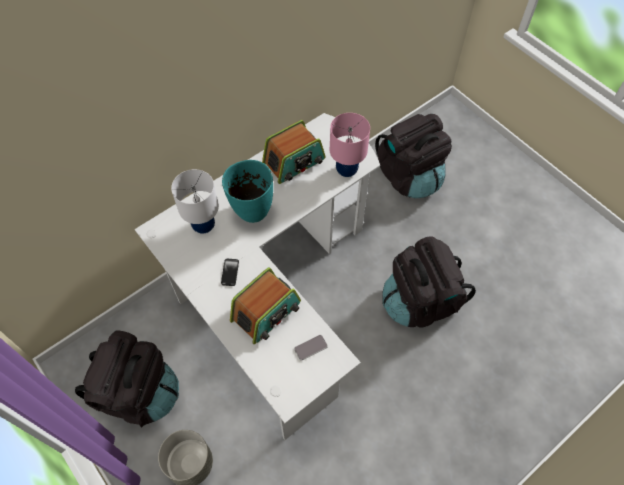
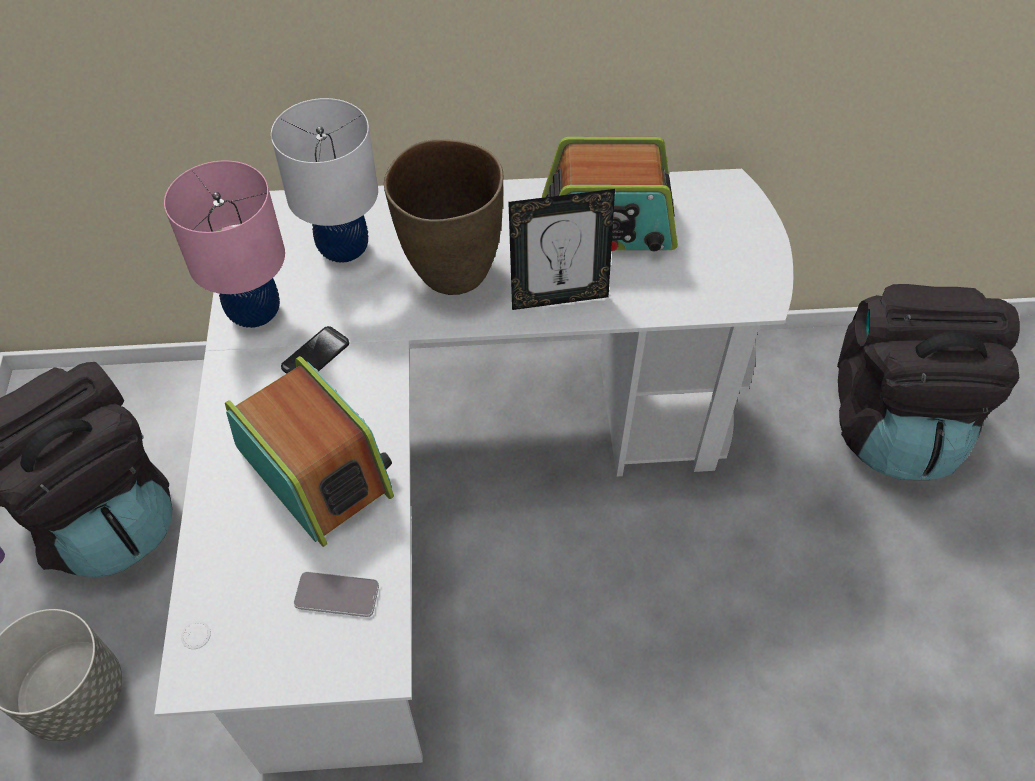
camera: 35 degrees right, 5 degrees down
(252, 212) = (451, 272): turquoise vase -> brown vase
(266, 312) = (315, 469): radio -> radio turned 120 degrees counterclockwise
(298, 199) = (558, 297): none -> picture frame
(346, 170) = (702, 292): pink table lamp -> pink table lamp (255, 311)
(420, 302) = (736, 684): black backpack -> none

